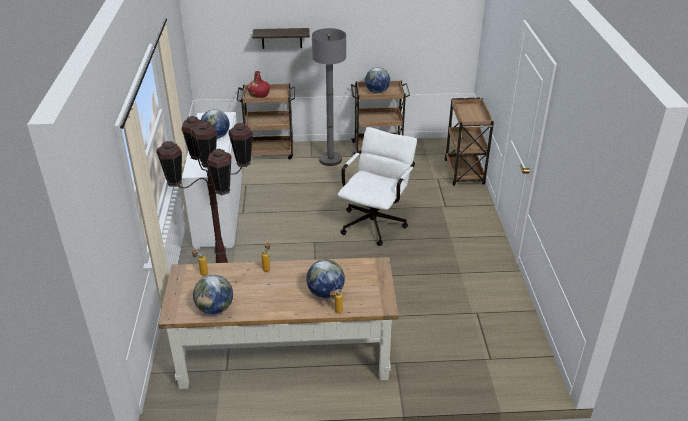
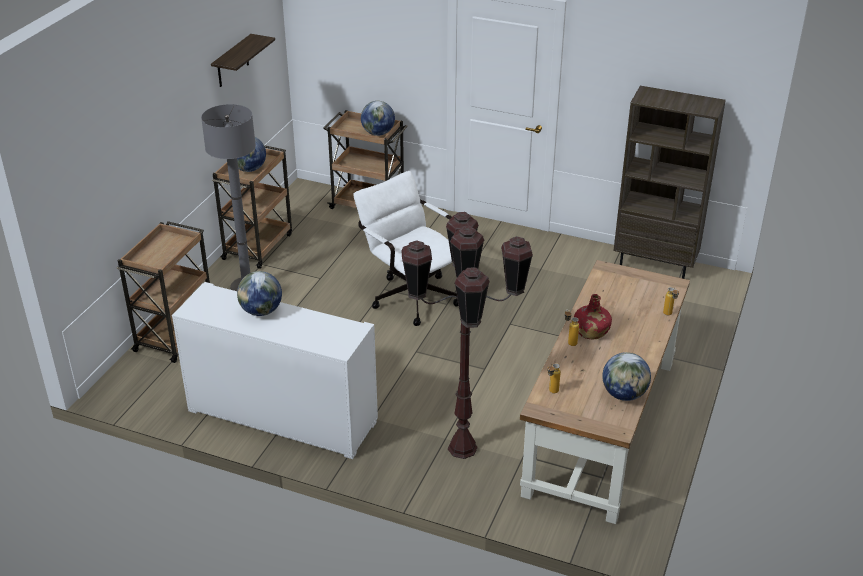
camera: 65 degrees left, 0 degrees up
(259, 95) = (157, 257): red bottle -> red bottle (590, 331)
(281, 38) = (138, 162): shelf -> shelf (232, 62)
(325, 293) = (635, 314): globe -> globe (378, 133)
(525, 337) = (655, 265): none -> brown bookcase

